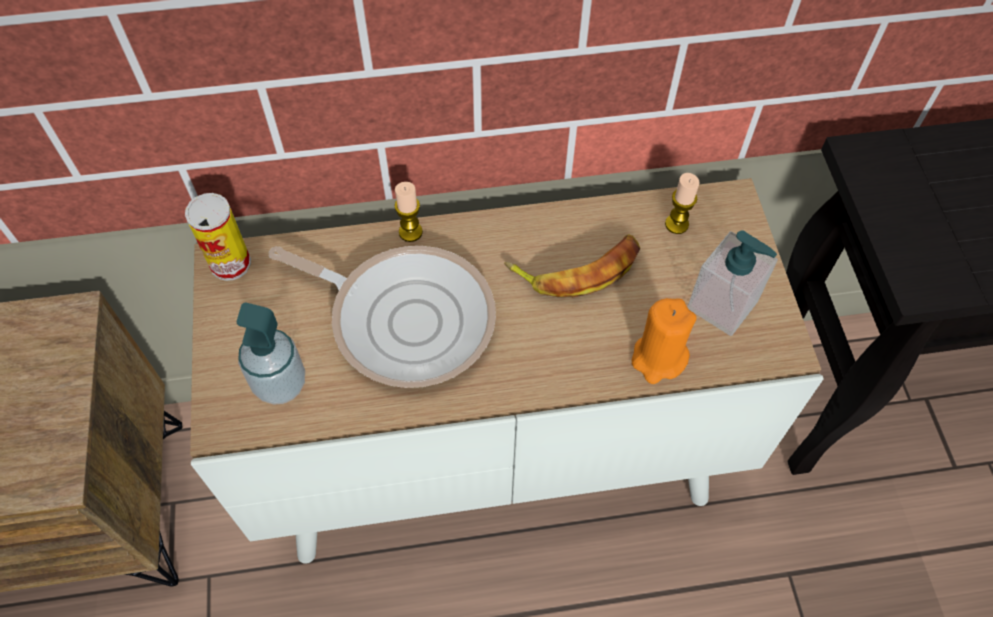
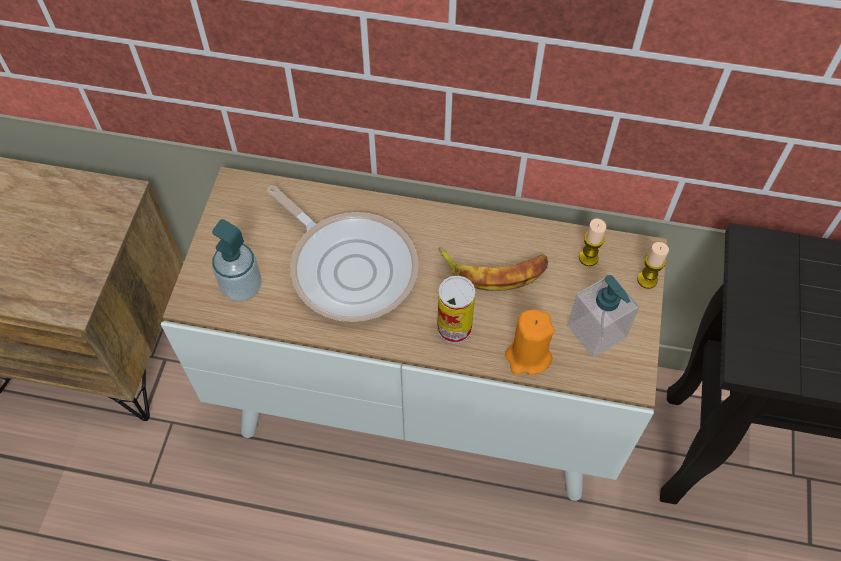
camera: 20 degrees right, 0 degrees up
(230, 263) = (240, 188): can -> can (454, 328)
(410, 232) = (379, 203): candle -> candle (647, 280)

